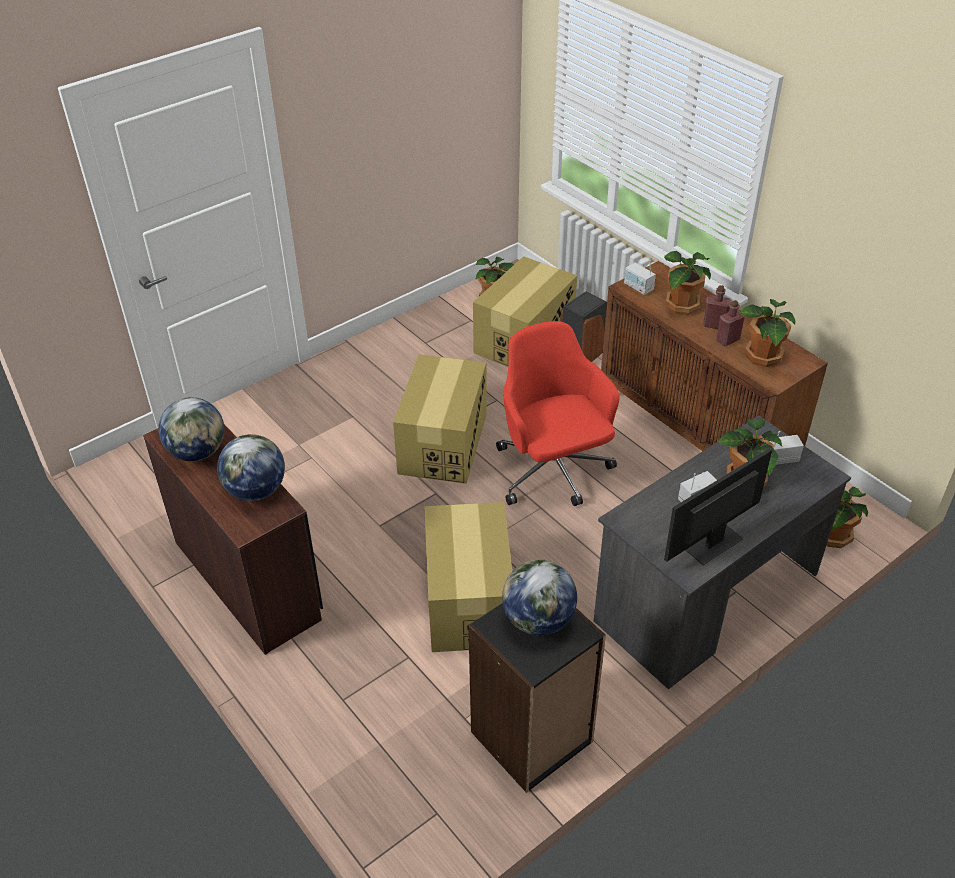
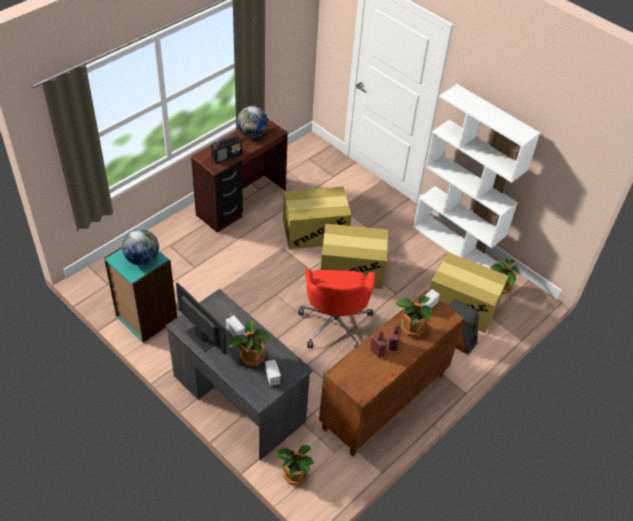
camera: 80 degrees right, 5 degrees up
(255, 490) = (227, 156): globe -> radio
(407, 329) = (455, 245): none -> white bookcase
(469, 601) = (231, 289): cardboard box -> cardboard box (315, 231)
(532, 738) = (146, 318): black bookcase -> turquoise bookcase
(553, 471) = (335, 323): red office chair -> red office chair turned 120 degrees clockwise
(762, 357) = (362, 369): potted plant -> none

